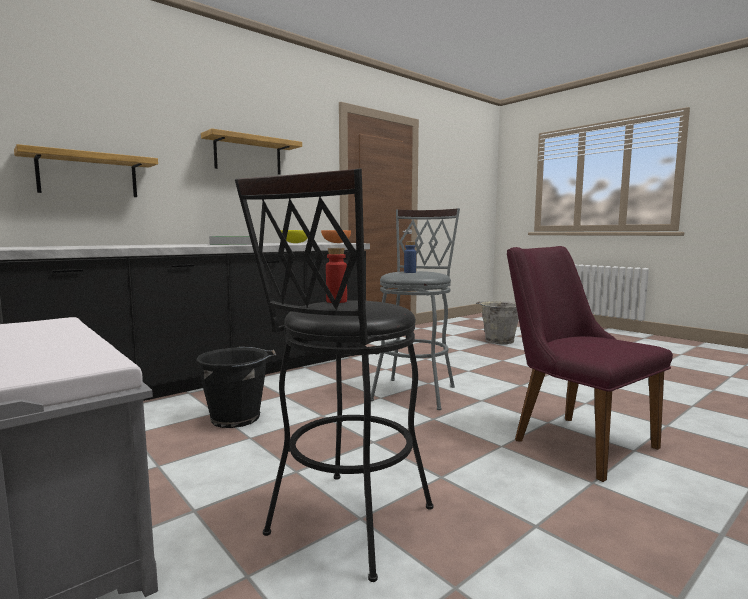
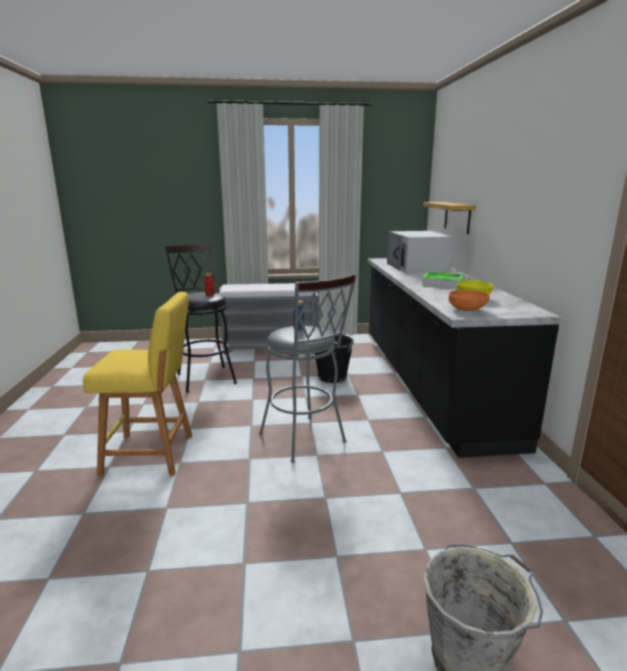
camera: 125 degrees right, 10 degrees up
(120, 246) = (417, 267): none -> white microwave
(248, 155) = (525, 192): shelf -> none
(572, 439) = (153, 454): purple chair -> yellow stool

